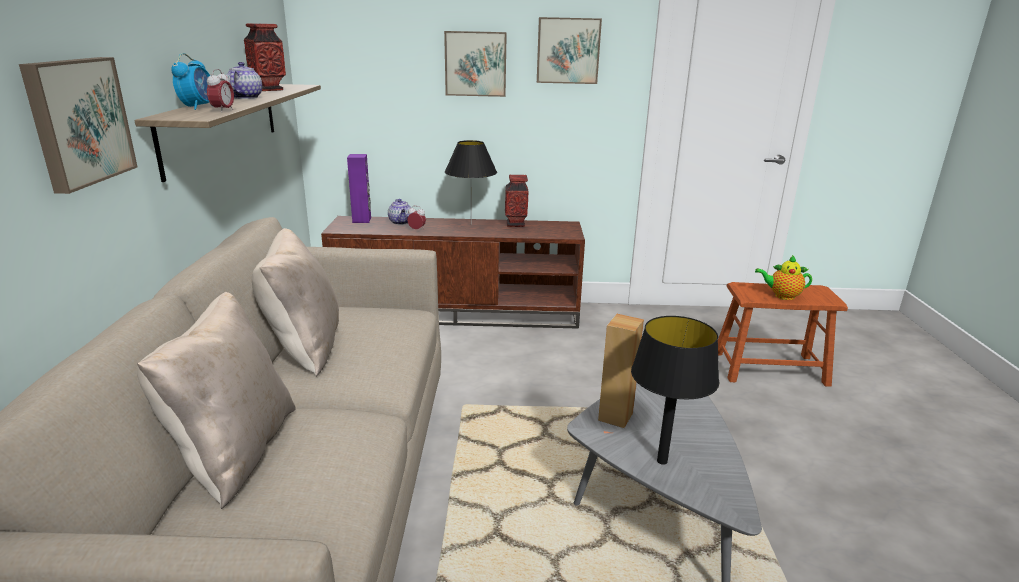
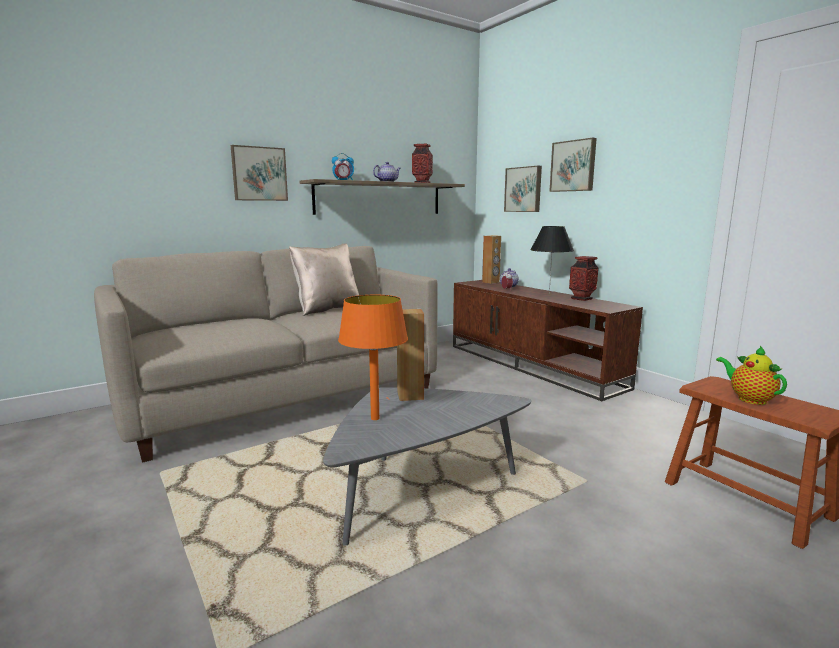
camera: 55 degrees right, 10 degrees down
(235, 452) = (225, 321): beige pillow -> none
(362, 220) = (491, 282): purple speaker -> brown speaker
(568, 50) = (643, 147): picture -> picture (523, 189)
(662, 461) = (374, 418): black table lamp -> orange table lamp

